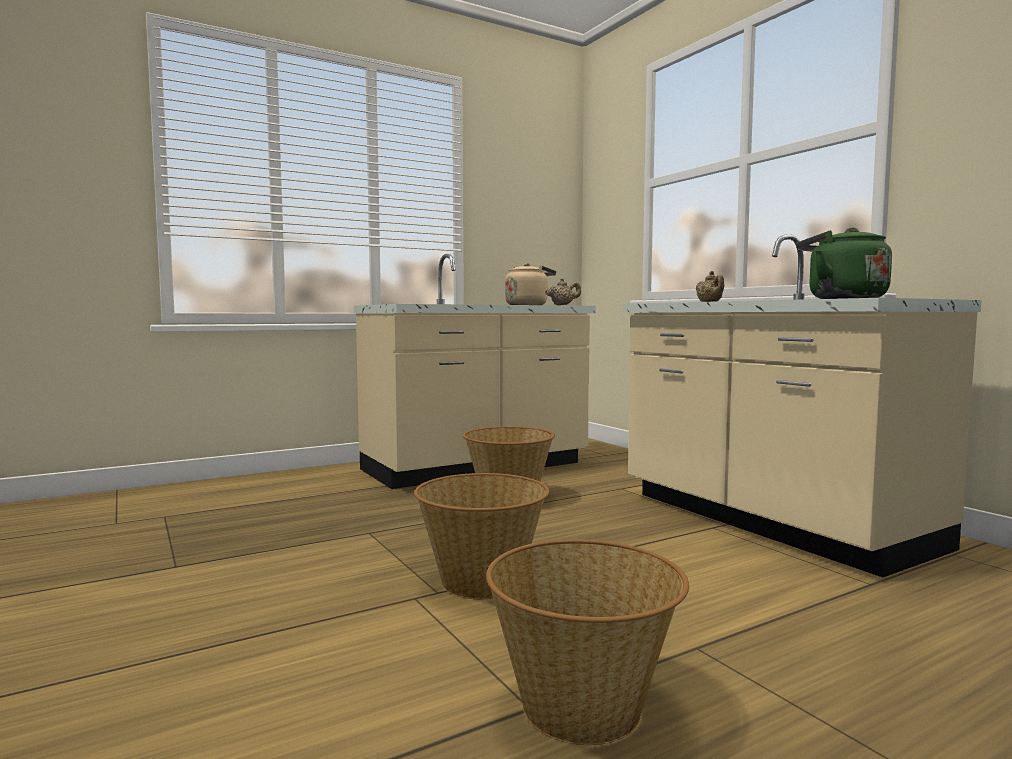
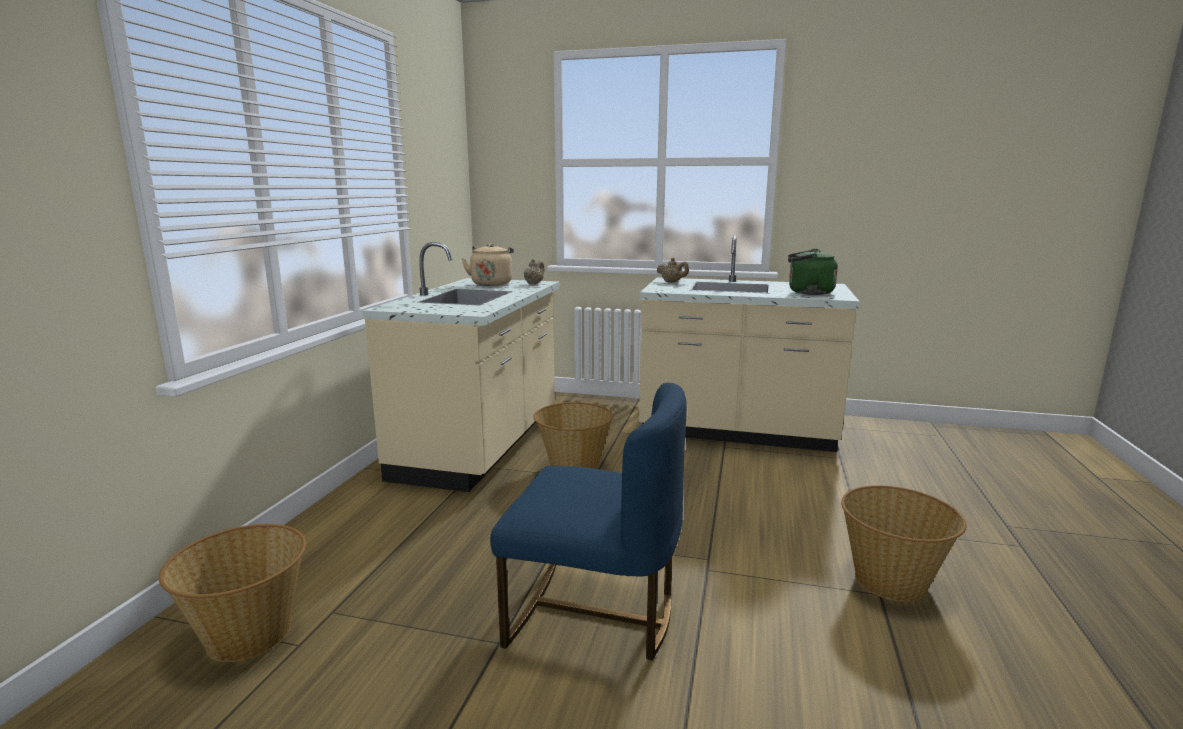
camera: 45 degrees left, 10 degrees up
(258, 581) = (594, 615): none -> blue chair
(482, 581) = (710, 539): basket -> basket (249, 634)

